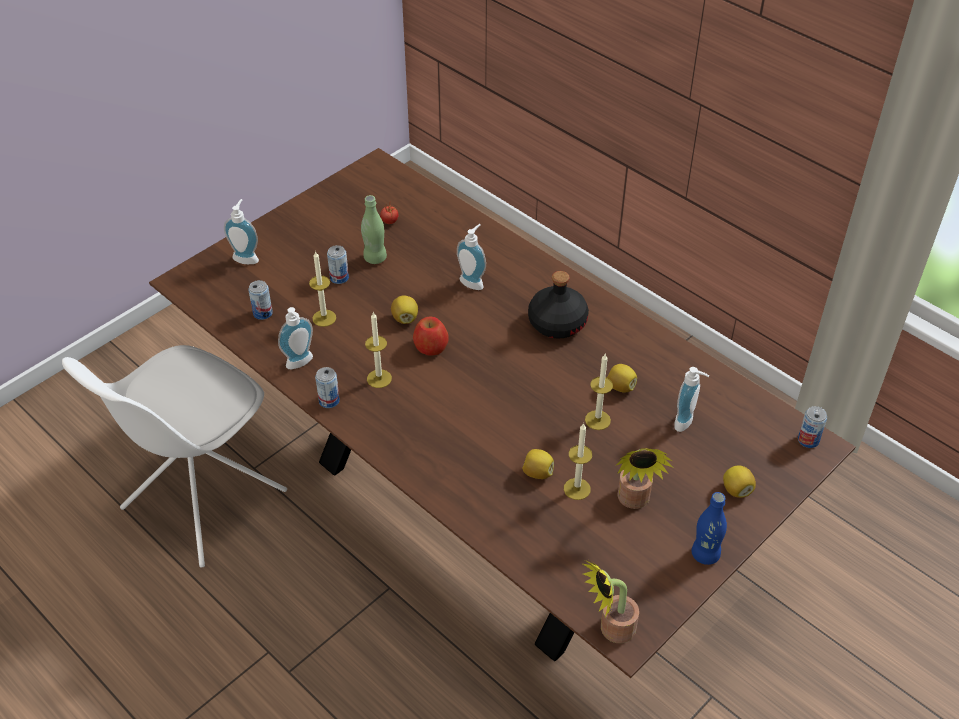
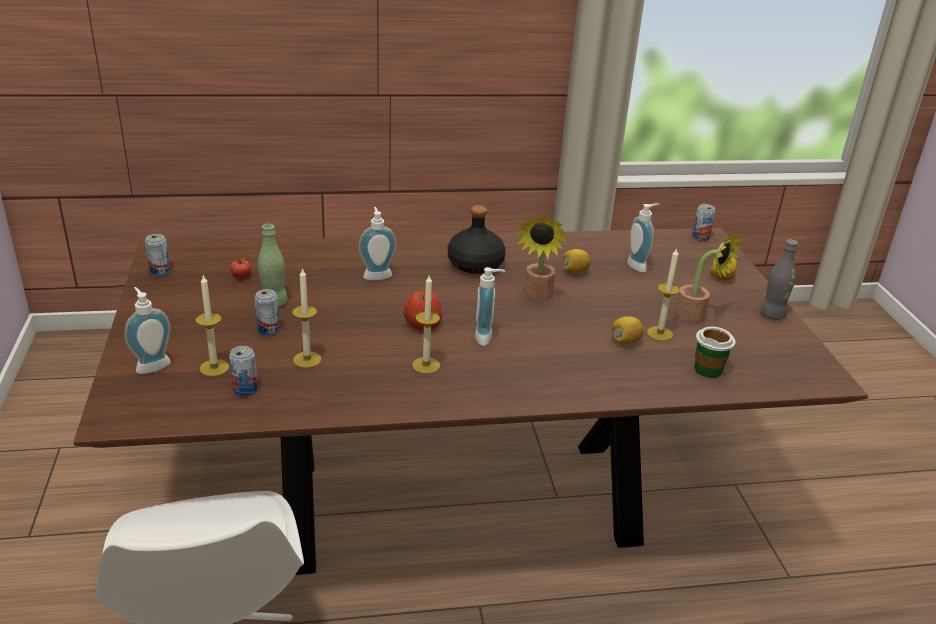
camera: 55 degrees left, 15 degrees down
(301, 364) = (347, 397): soap dispenser -> soap dispenser (487, 337)
(329, 401) = (417, 403): can -> can (160, 271)
(405, 318) = (371, 321): lemon -> none
(551, 545) = (708, 370): none -> cup
(597, 420) = (597, 294): candle -> candle (214, 368)
(611, 630) = (817, 383): potted plant -> potted plant (537, 296)
(705, 554) = (772, 315): blue bottle -> grey bottle

